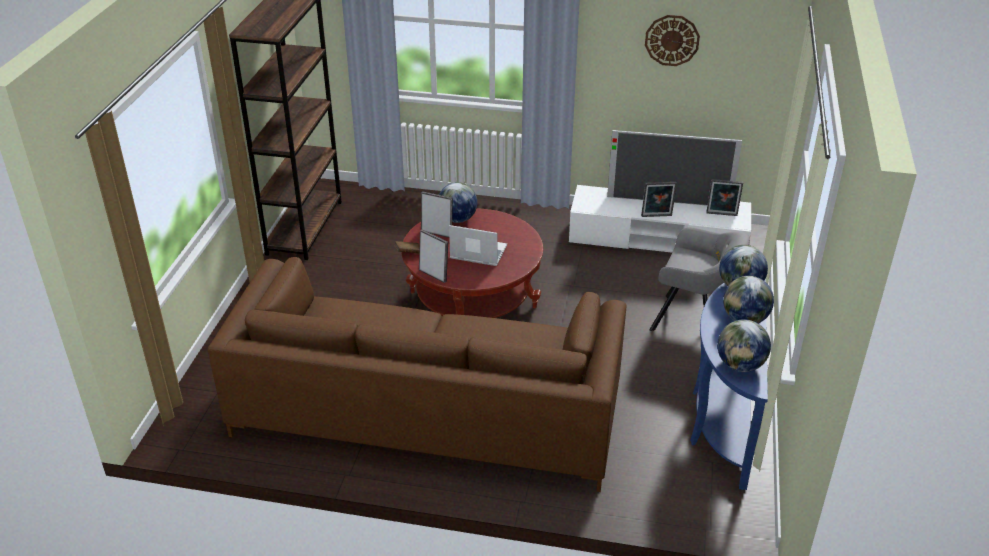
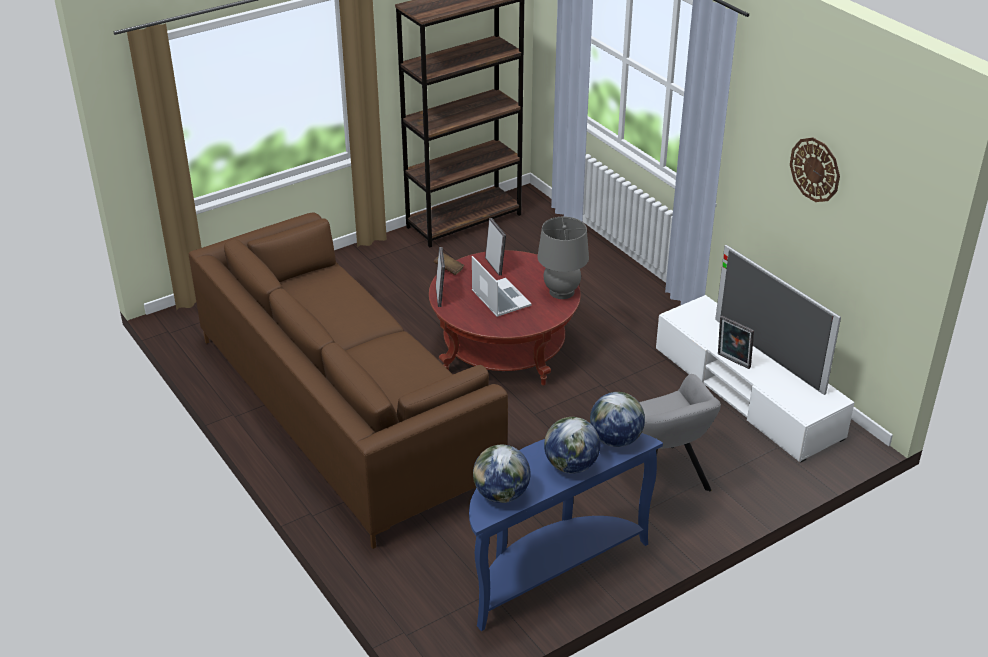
camera: 45 degrees right, 0 degrees up
(457, 219) = (528, 264): globe -> none
(510, 225) = (561, 292): none -> grey table lamp
(721, 215) = (801, 396): picture frame -> none

